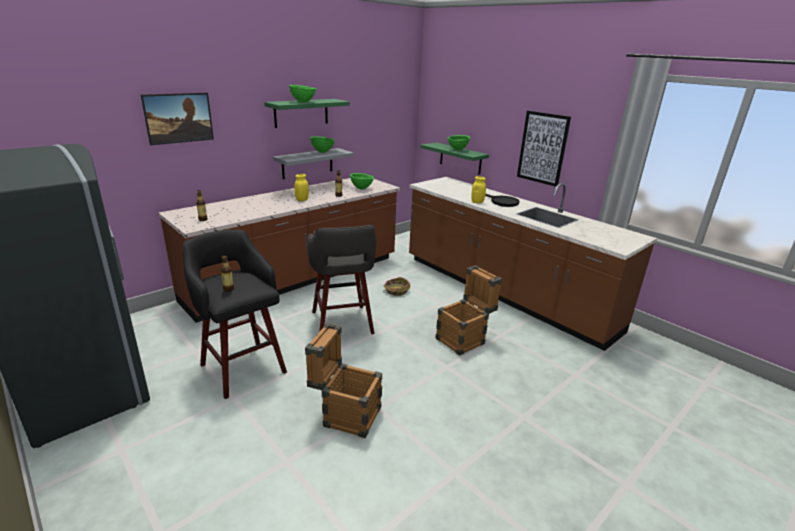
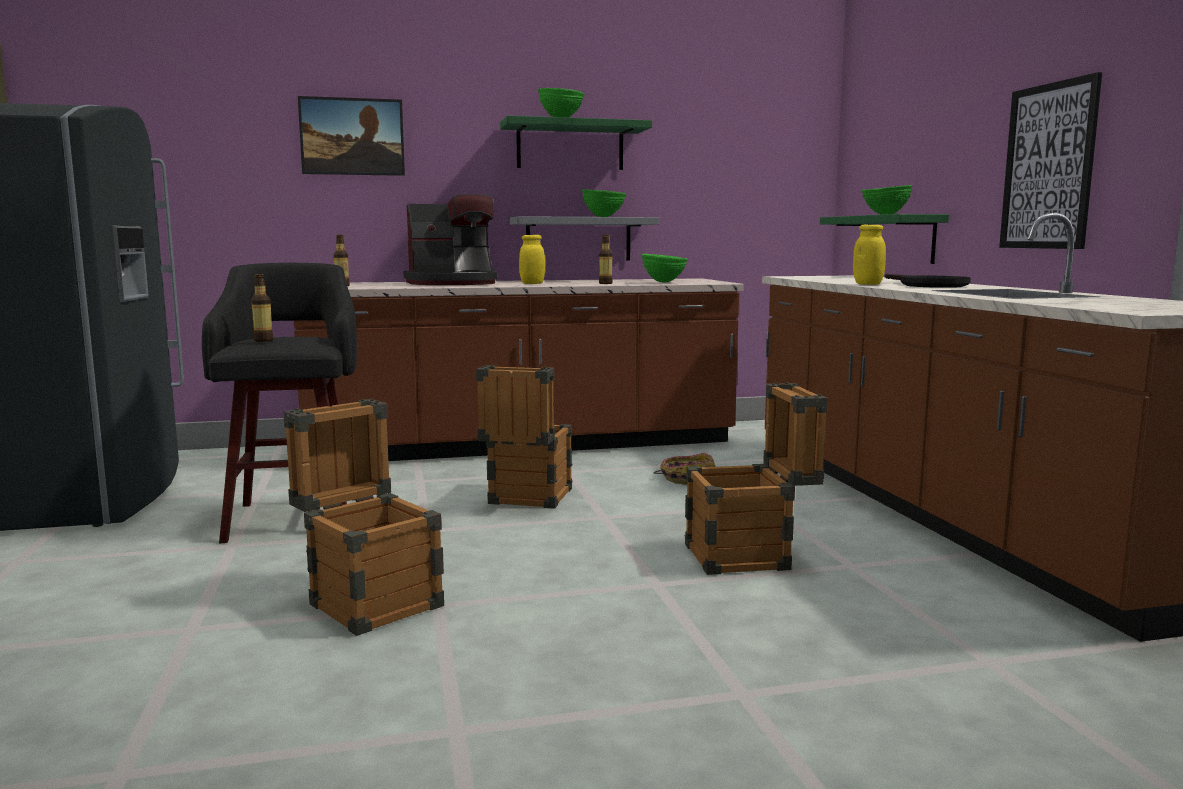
camera: 30 degrees right, 15 degrees down
(257, 204) = (452, 283): none -> coffee machine
(342, 324) = (526, 500): grey stool -> crate

